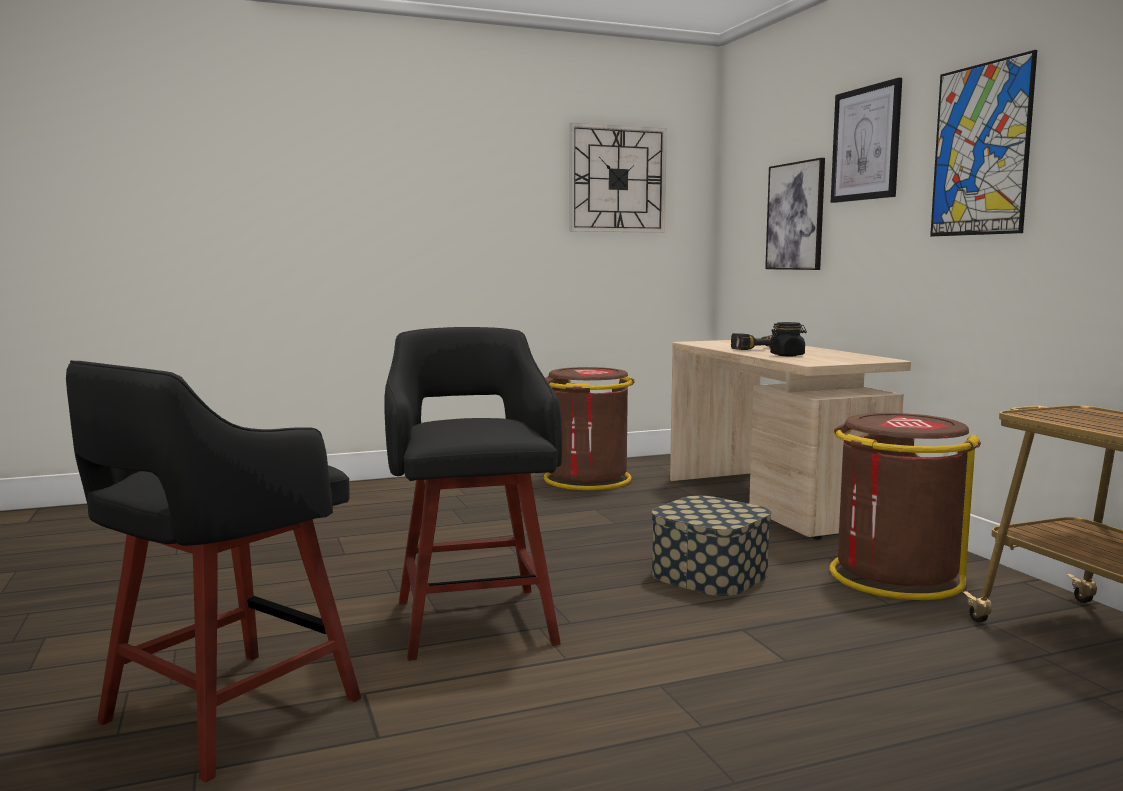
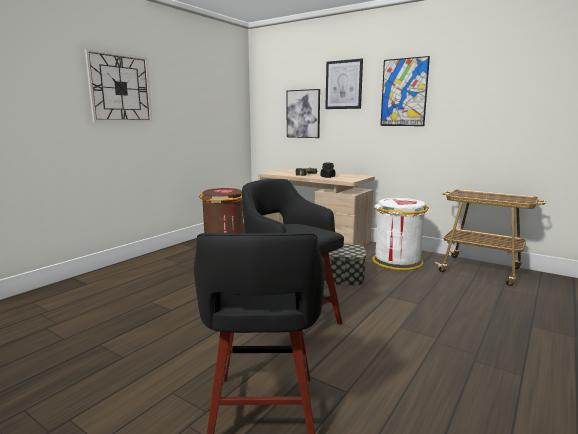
camera: 35 degrees left, 5 degrees up
(617, 179) = (213, 92): wall clock -> wall clock (120, 88)
(894, 577) = (397, 261): brown trash can -> white trash can

